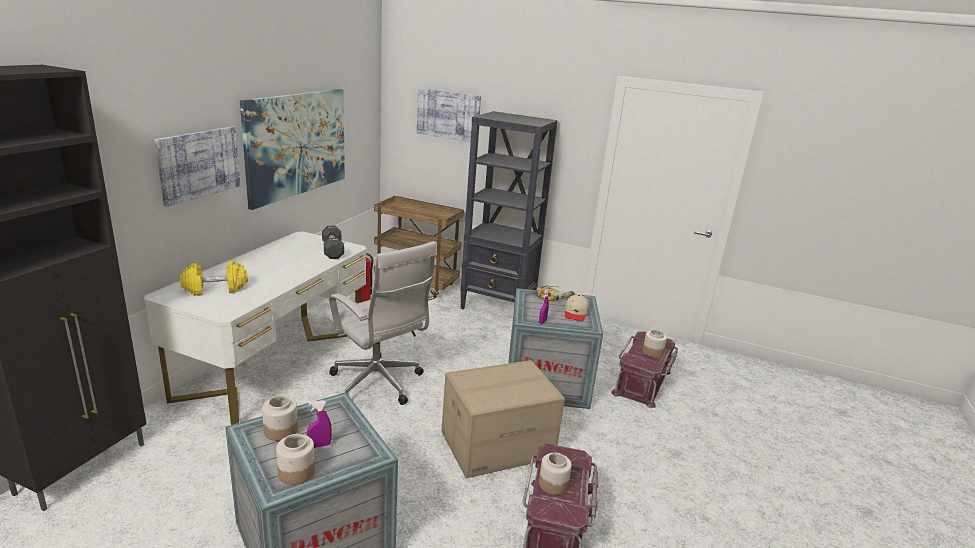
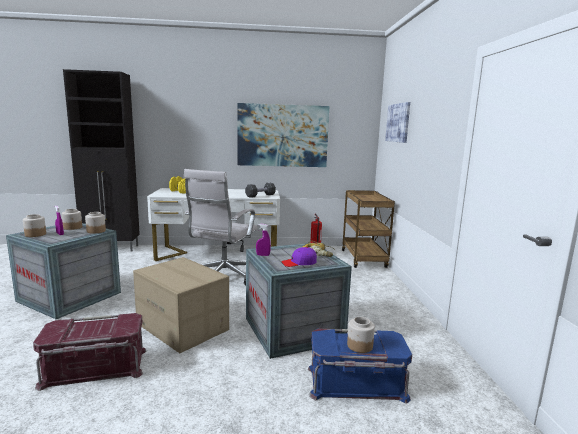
camera: 65 degrees right, 10 degrees down
(199, 164) = (206, 132): picture -> none
(498, 307) = (383, 289): black bookcase -> none
(553, 484) = (89, 326): jar -> jar (96, 231)
(575, 313) = (299, 263): beige cap -> purple cap
(642, 383) = (356, 384): red storage box -> blue storage box

